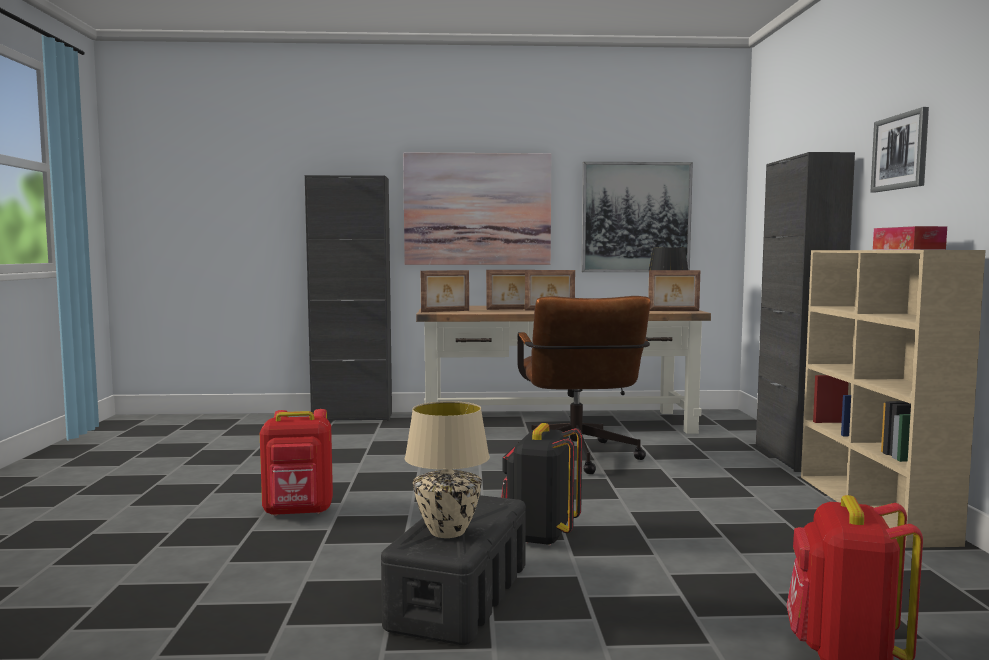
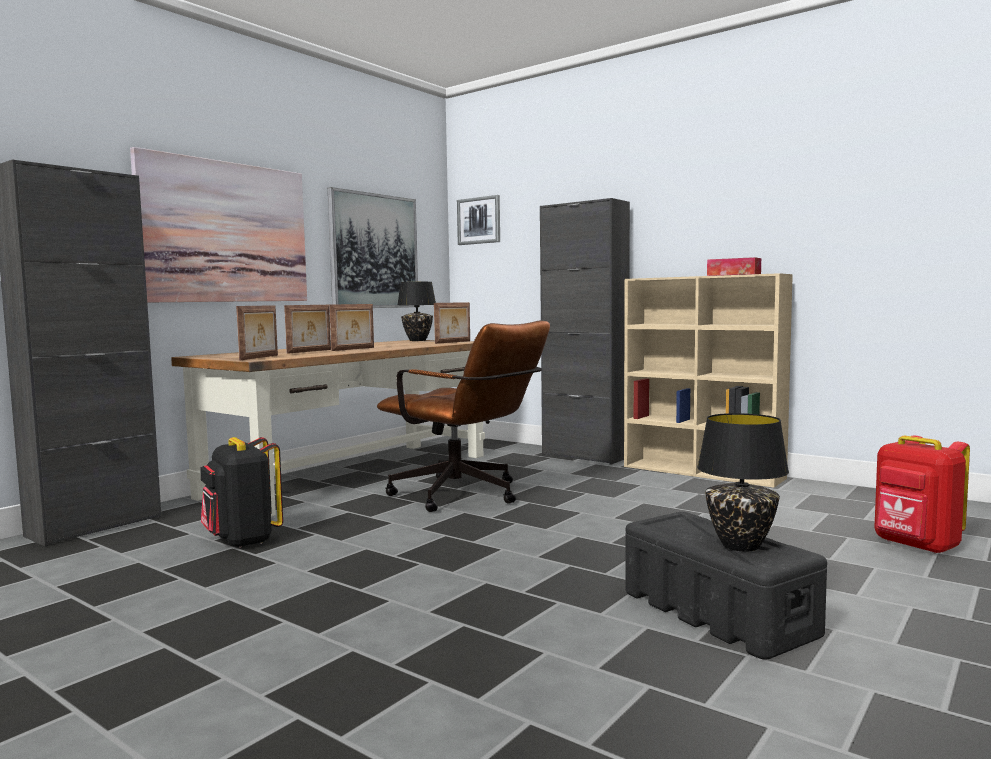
camera: 50 degrees left, 0 degrees up
(299, 512) = (379, 626): red backpack -> none
(447, 531) = (739, 545): beige table lamp -> black table lamp
(540, 536) = (622, 554): black backpack -> black backpack (242, 540)
(900, 152) = (682, 204): picture -> picture (479, 220)

